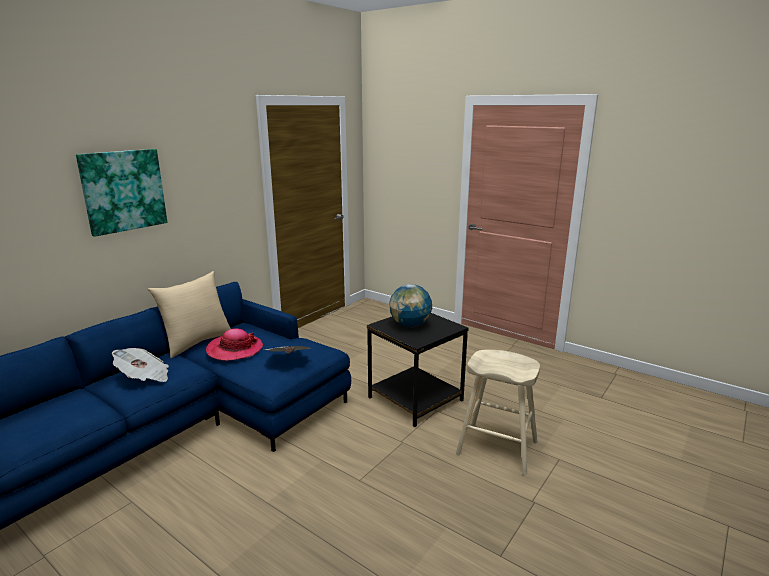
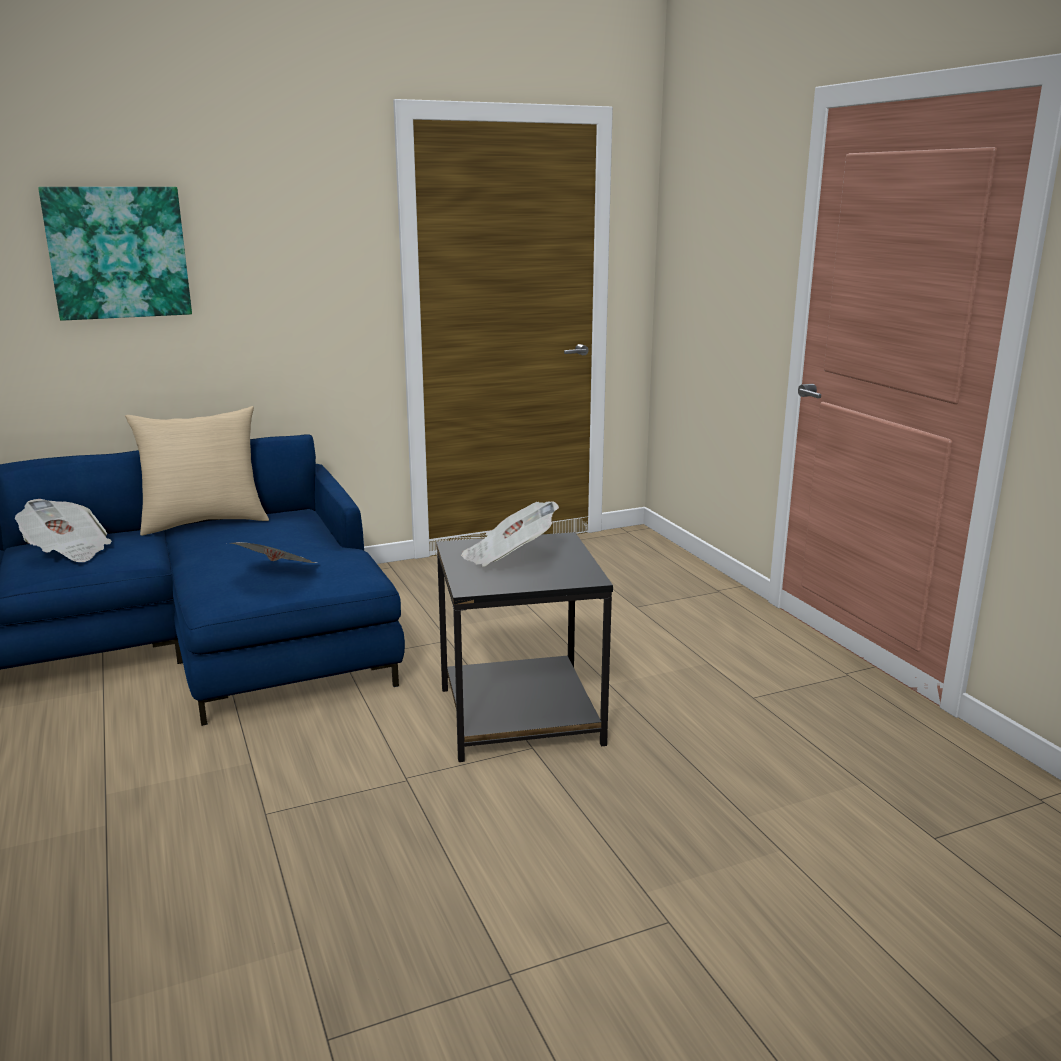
camera: 30 degrees right, 0 degrees up
(235, 349) = (230, 541): hat -> none
(410, 325) = (509, 557): globe -> newspaper
(496, 448) = (563, 852): beige stool -> none

